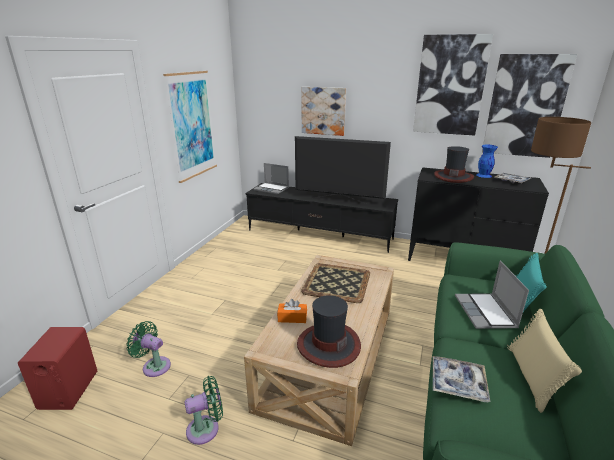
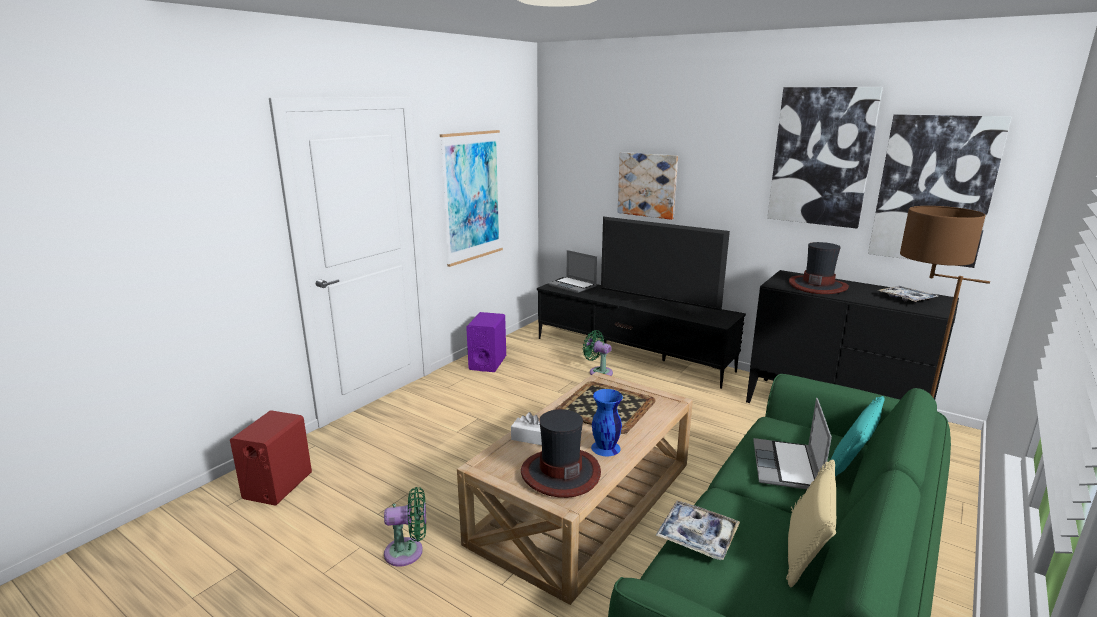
camera: 15 degrees right, 5 degrees down
(154, 366) = (373, 477): green fan -> green fan (598, 372)
(217, 254) = (487, 363): none -> purple speaker
(292, 318) = (530, 438): orange tissue box -> white tissue box
(483, 175) = (867, 287): blue vase -> blue vase (605, 448)

